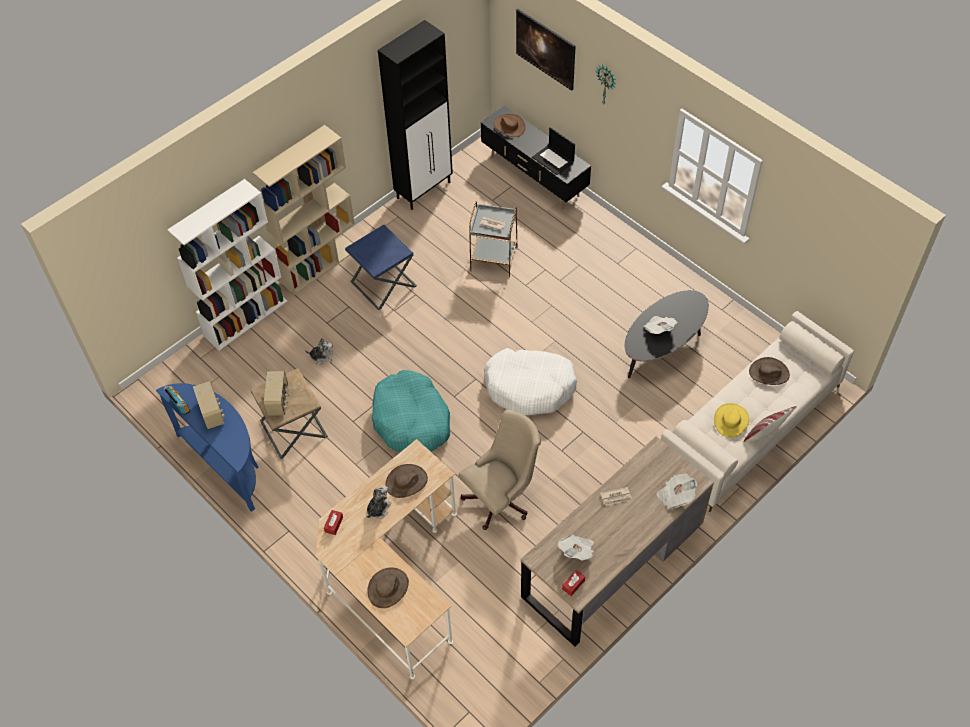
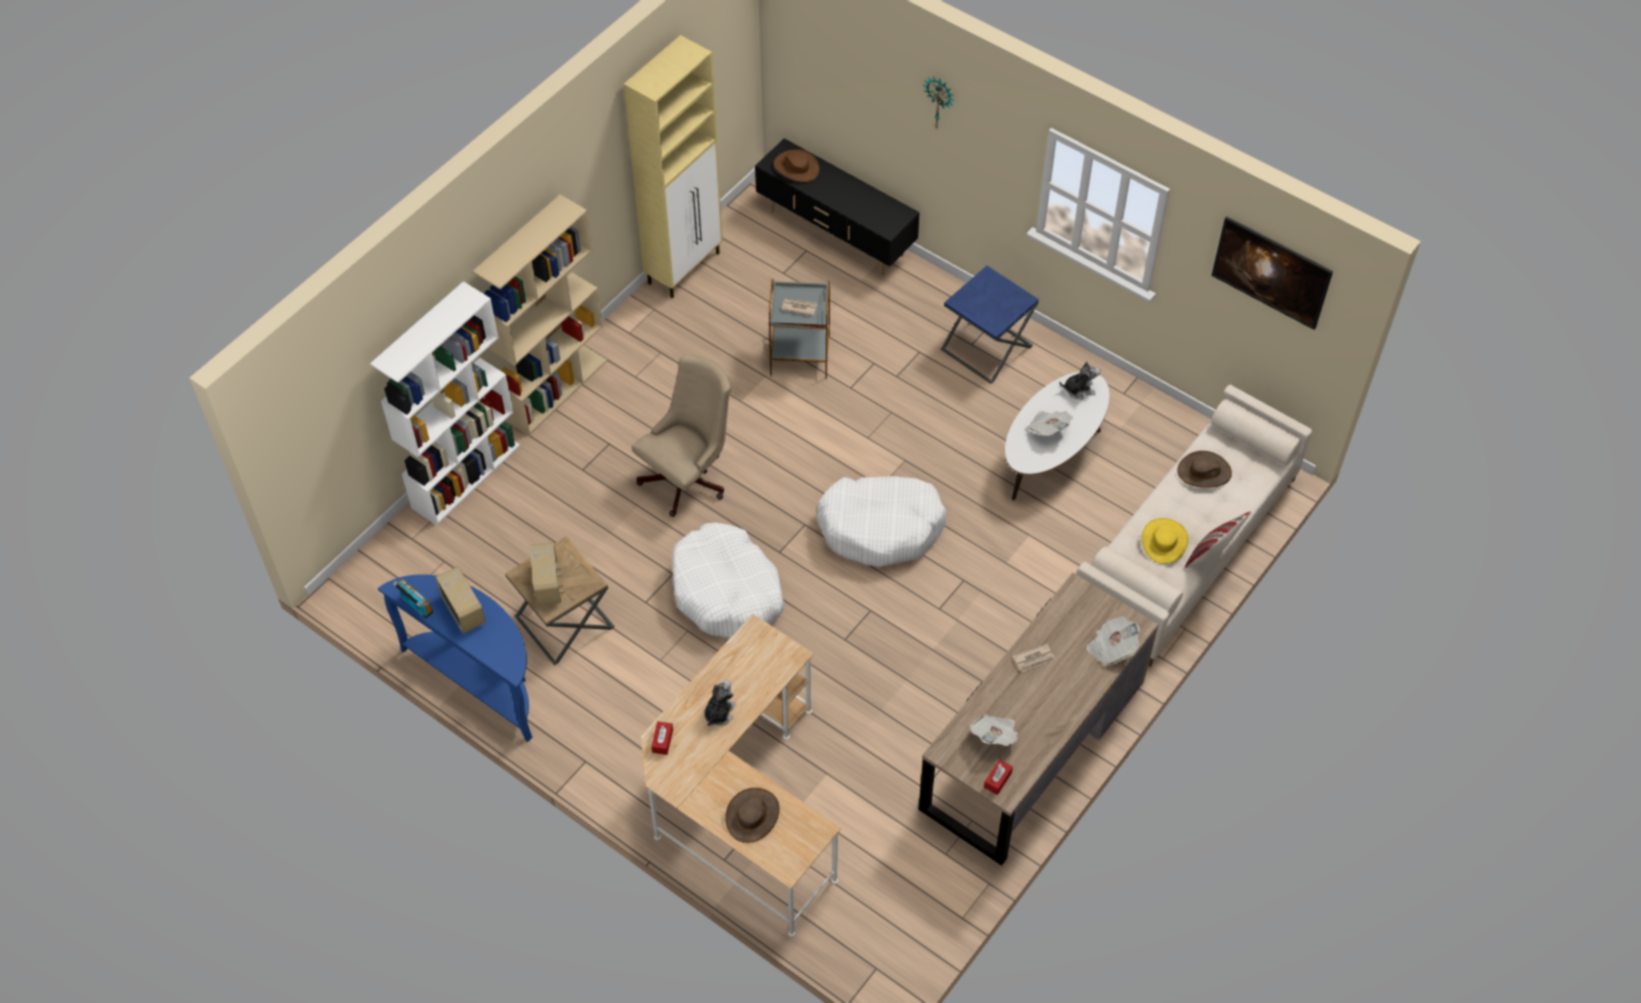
camera: 10 degrees left, 0 degrees up
(322, 356) = (584, 517): plush toy -> plush toy (1079, 389)
(383, 284) = (652, 407): blue side table -> blue side table (986, 348)
(406, 482) = (750, 672): brown hat -> none
(411, 420) = (727, 591): turquoise dog bed -> white dog bed
(424, 190) = (685, 268): black cabinet -> beige cabinet
(501, 498) = (869, 681): beige office chair -> beige office chair (689, 477)
(545, 60) = (846, 73): picture -> picture (1267, 286)
(553, 160) = (866, 209): laptop -> none
(663, 348) = (1052, 454): black coffee table -> white coffee table

